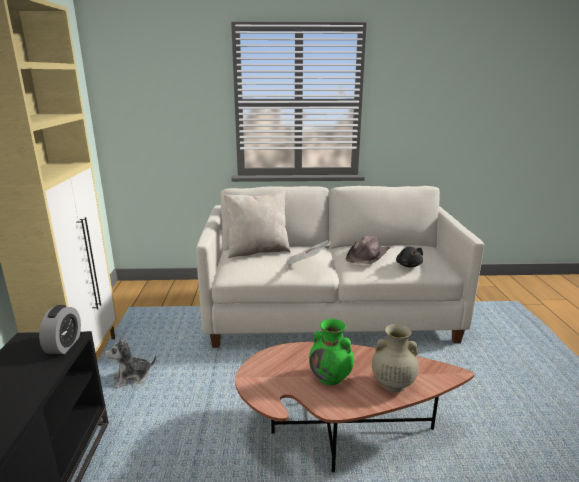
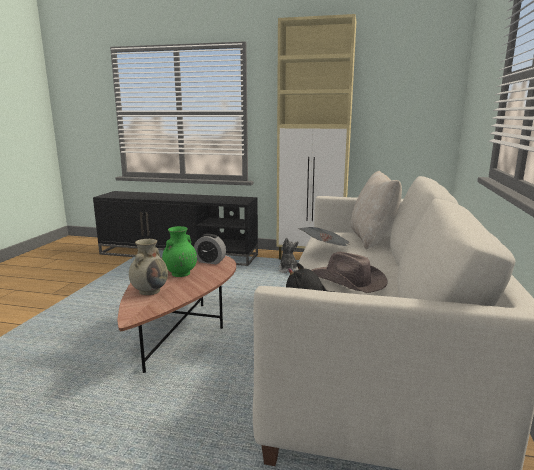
camera: 105 degrees right, 5 degrees down
(64, 345) = (236, 202): alarm clock -> alarm clock (210, 261)

